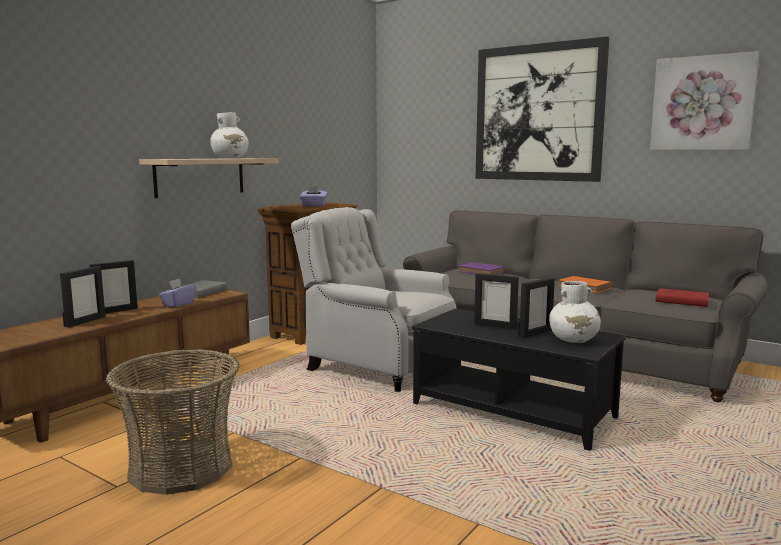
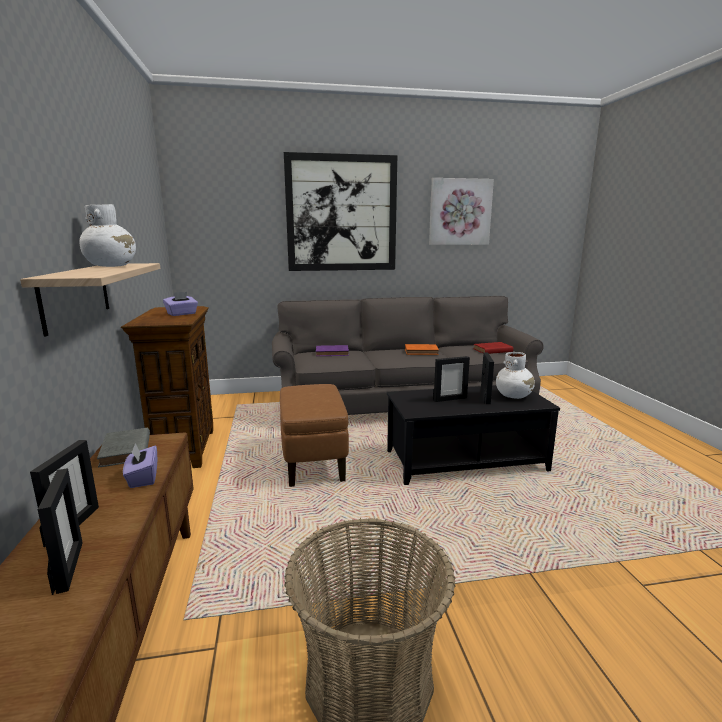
camera: 45 degrees left, 5 degrees up
(378, 366) = (313, 462): white armchair -> brown ottoman

